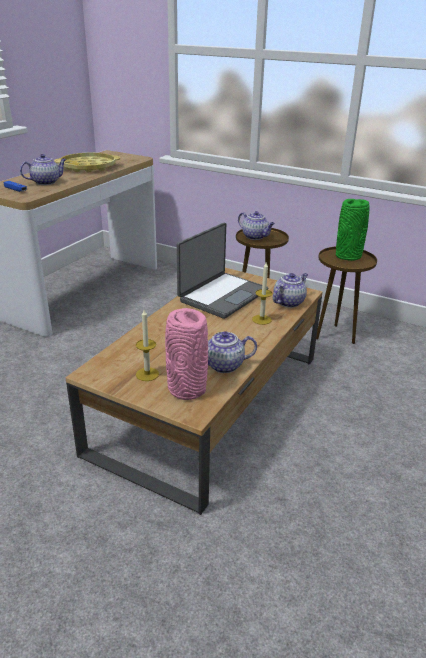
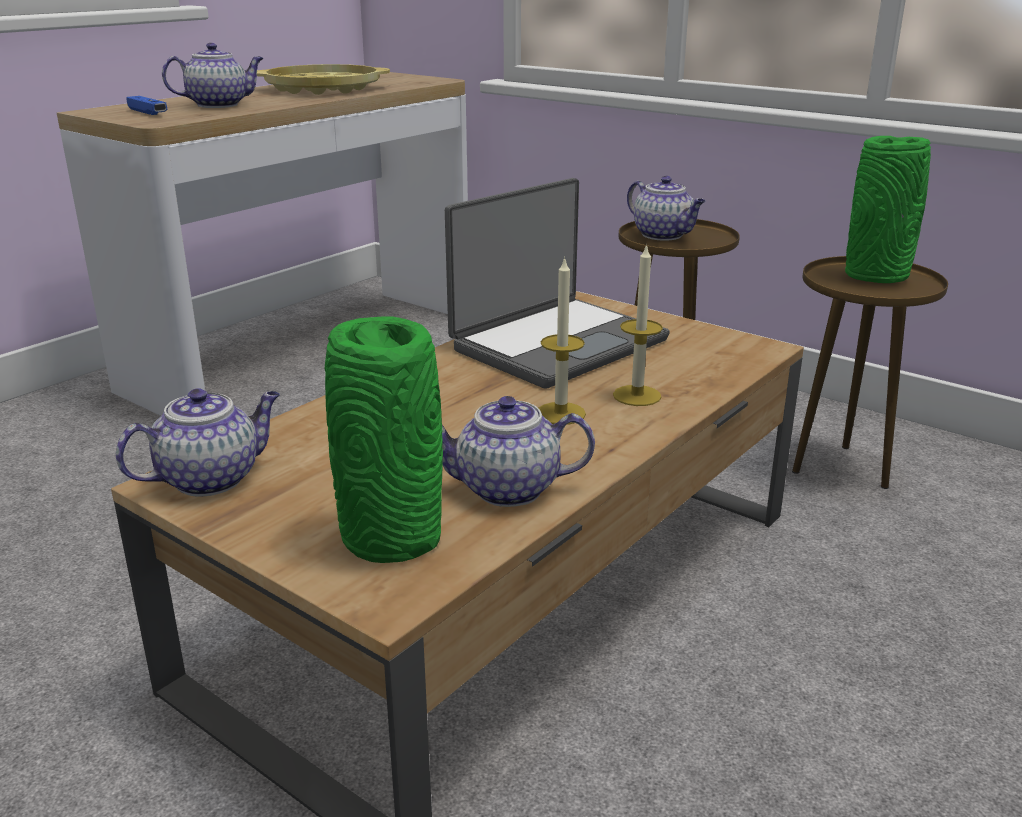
camera: 10 degrees right, 5 degrees down
(147, 374) = (308, 495): candle -> candle (560, 413)
(187, 390) = (391, 539): pink vase -> green vase
(289, 302) = (714, 364): teapot -> teapot (211, 478)

